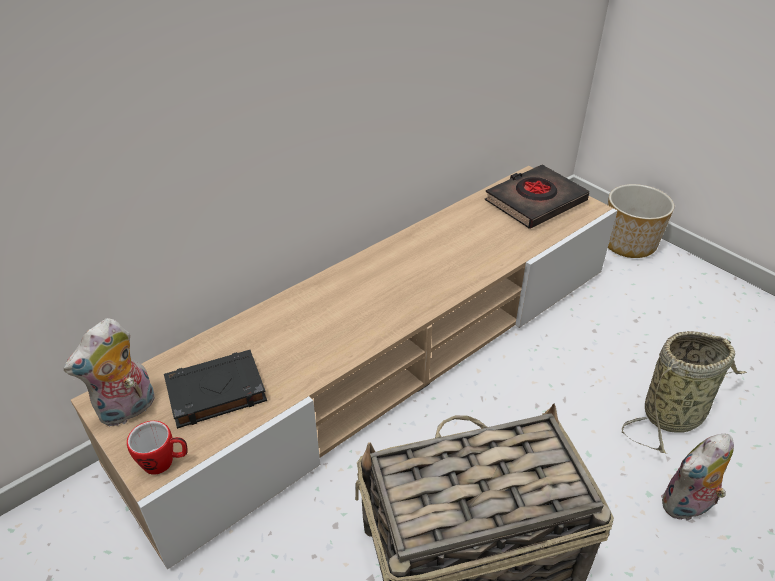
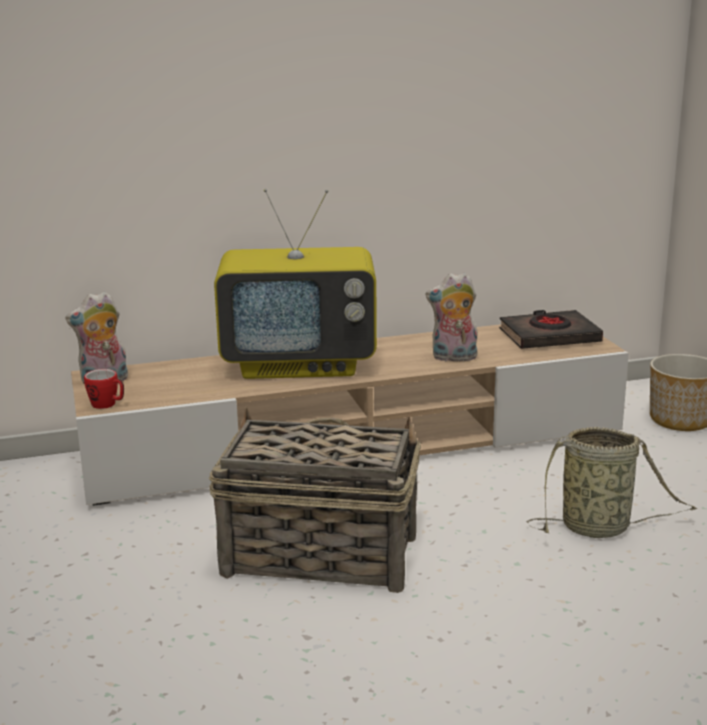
camera: 25 degrees right, 20 degrees down
(215, 393) = (169, 384): black book -> none
(338, 311) = (300, 365): none -> television
(686, 506) = (546, 578): plush toy -> plush toy (453, 358)

